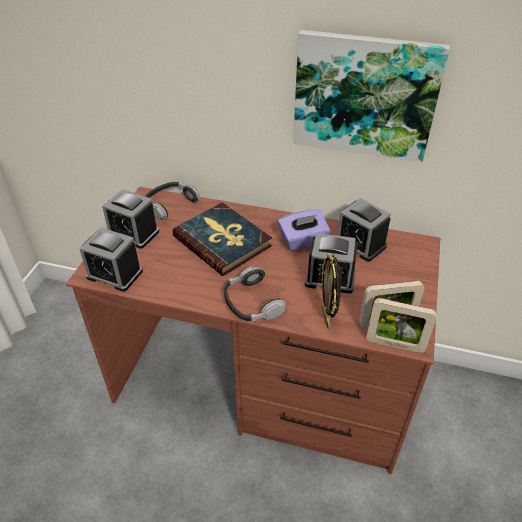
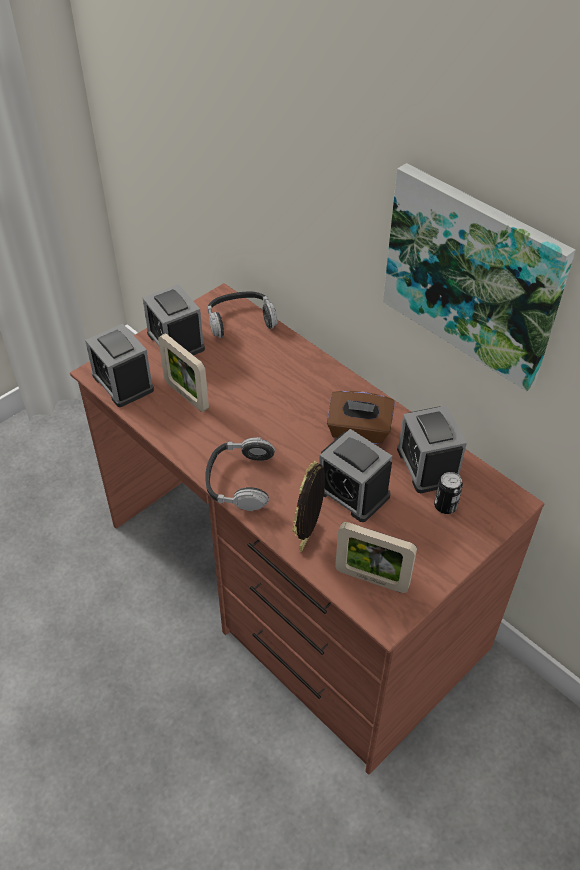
camera: 30 degrees right, 5 degrees up
(222, 241) = (265, 392): book -> none
(303, 241) = (358, 431): purple tissue box -> brown tissue box
(390, 262) = (445, 506): none -> can
(395, 344) = (361, 607): picture frame -> picture frame (186, 395)

